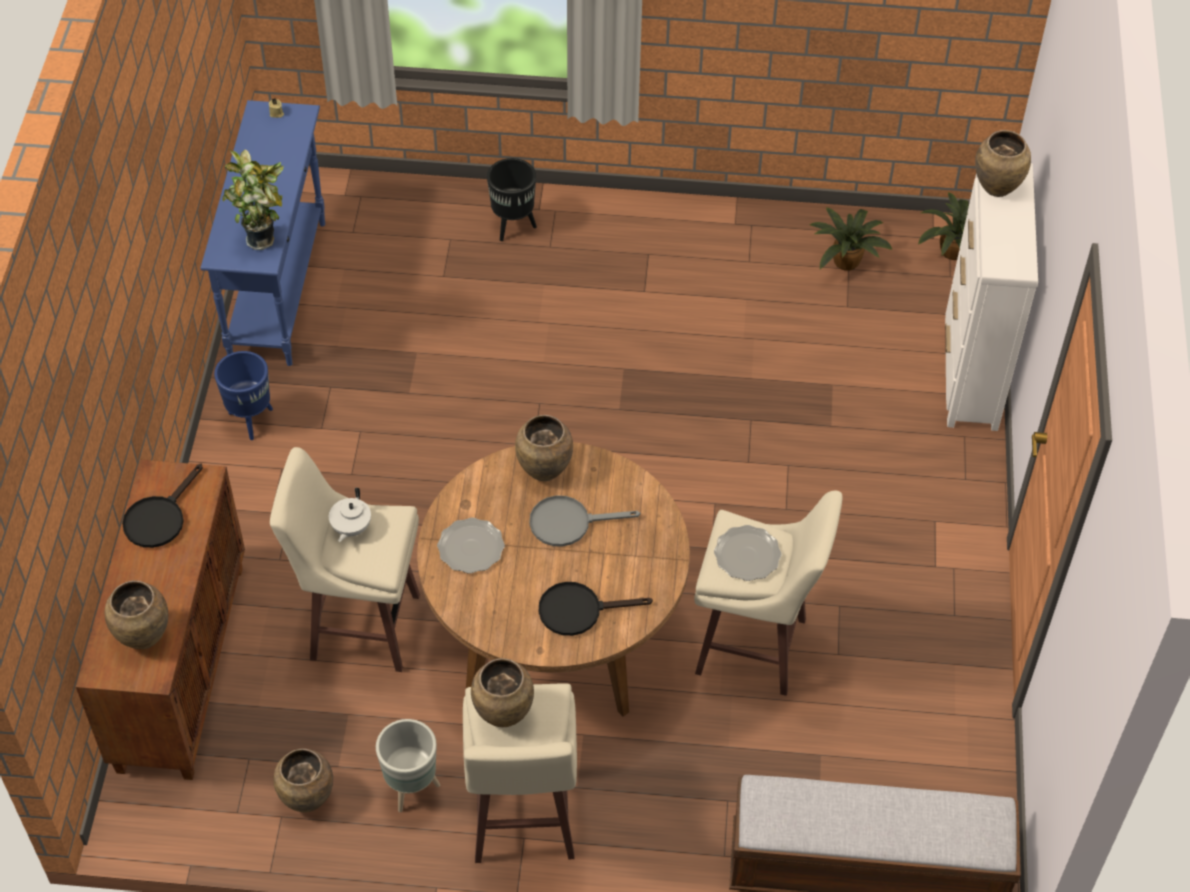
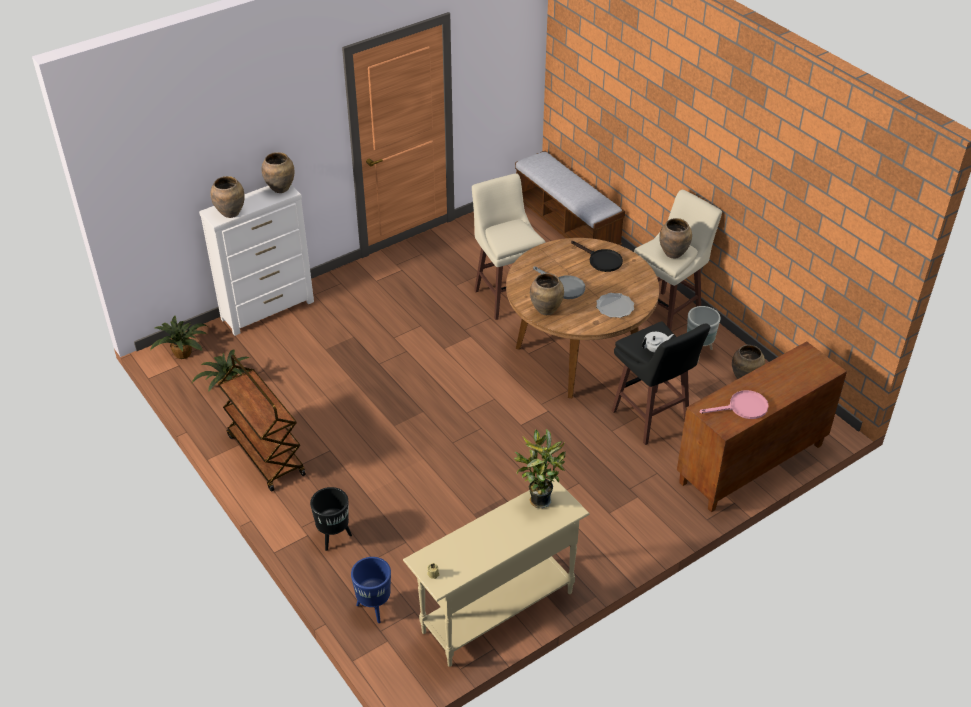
camera: 130 degrees left, 10 degrees down
(143, 637) = (798, 368): brown vase -> brown vase (281, 189)
(159, 518) = (742, 408): black frying pan -> pink frying pan
(250, 421) = (597, 549): blue planter -> blue planter (375, 608)
(279, 289) = (497, 612): blue console table -> beige console table
(361, 625) = (651, 419): beige stool -> black stool
(694, 236) = (265, 455): none -> brown cart
(747, 555) = (513, 233): plate -> none

